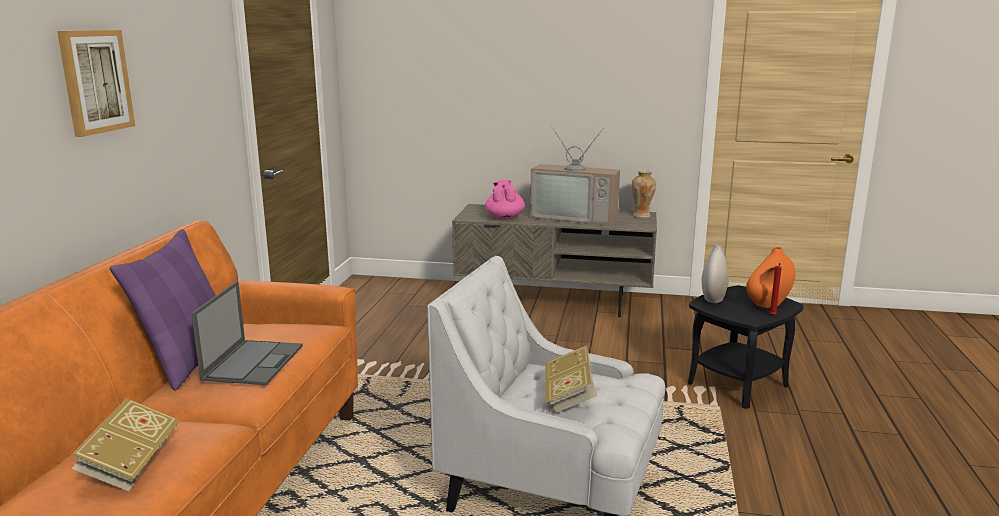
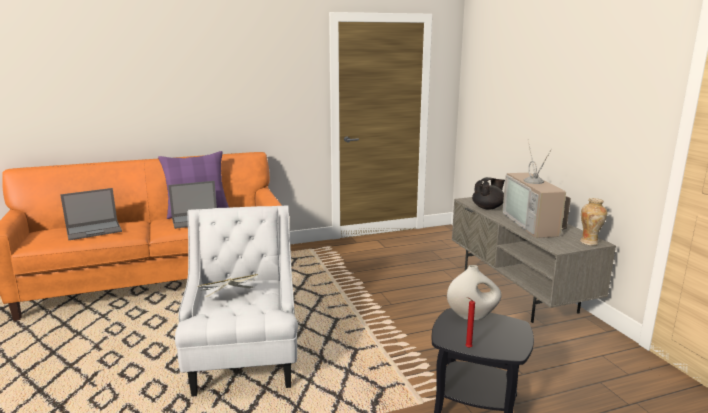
camera: 60 degrees right, 0 degrees up
(95, 81) = (203, 75): picture -> none
(130, 464) = (94, 230): book -> laptop
(504, 217) = (488, 208): pink teapot -> black teapot
(768, 304) = (495, 342): orange vase -> none

